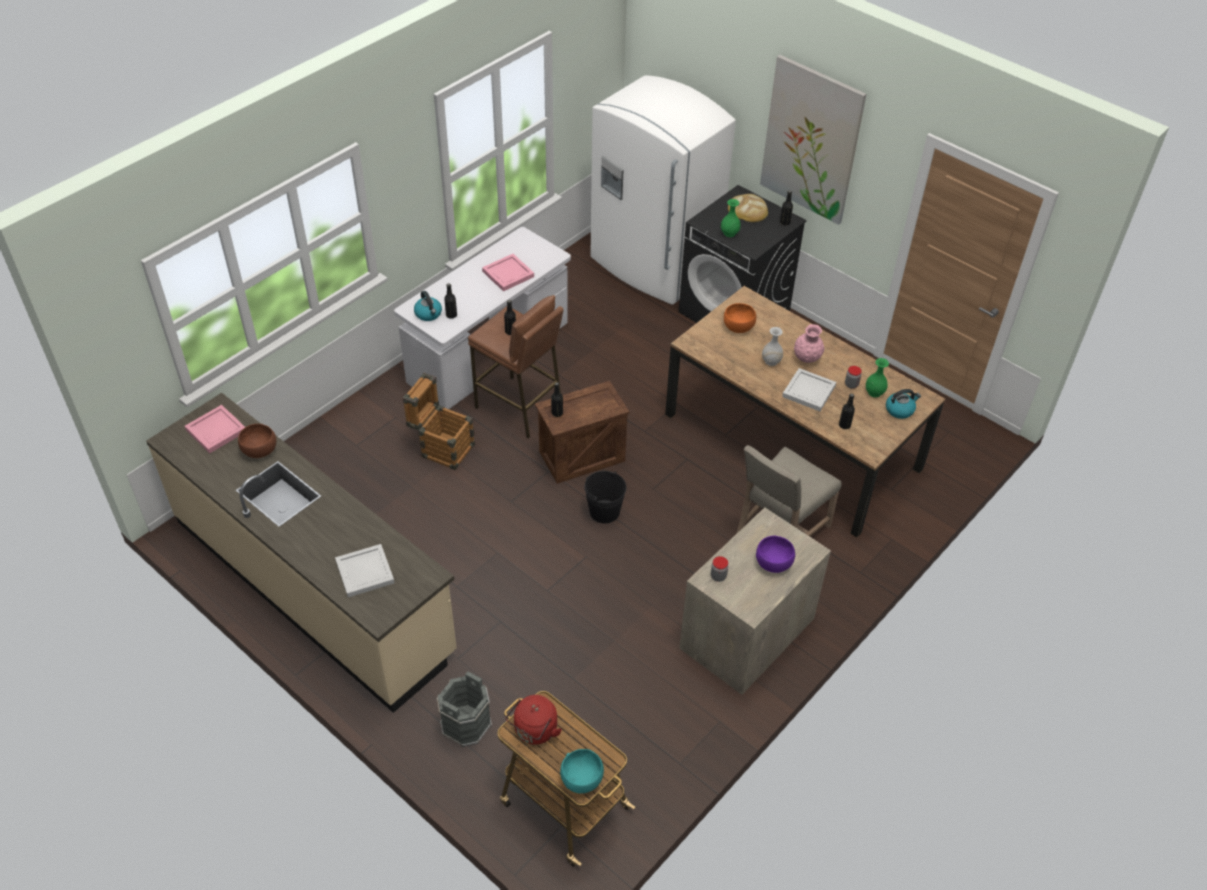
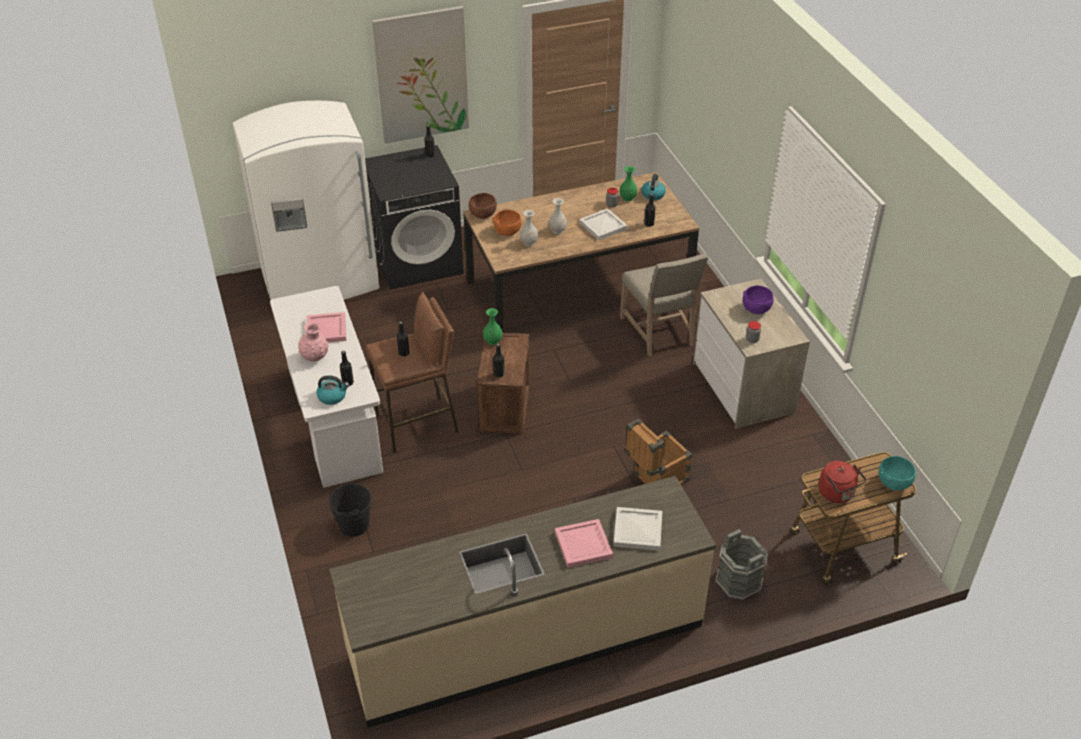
camera: 60 degrees left, 5 degrees down
(215, 430) = (381, 588): pink tray -> pink tray (582, 545)
(260, 450) = (435, 560): brown bowl -> brown bowl (483, 214)
(442, 448) = (425, 492): crate -> crate (655, 480)
(604, 511) = (574, 417): black bucket -> black bucket (353, 524)
(729, 233) = (416, 185): green vase -> green vase (493, 341)
(734, 349) = (529, 243): none -> white vase
(747, 210) = (397, 166): bread -> none
(806, 358) = (568, 213): pink vase -> pink vase (315, 357)

